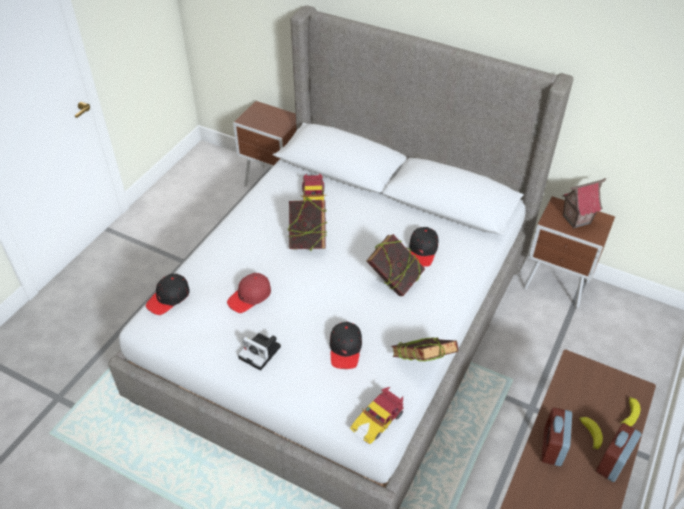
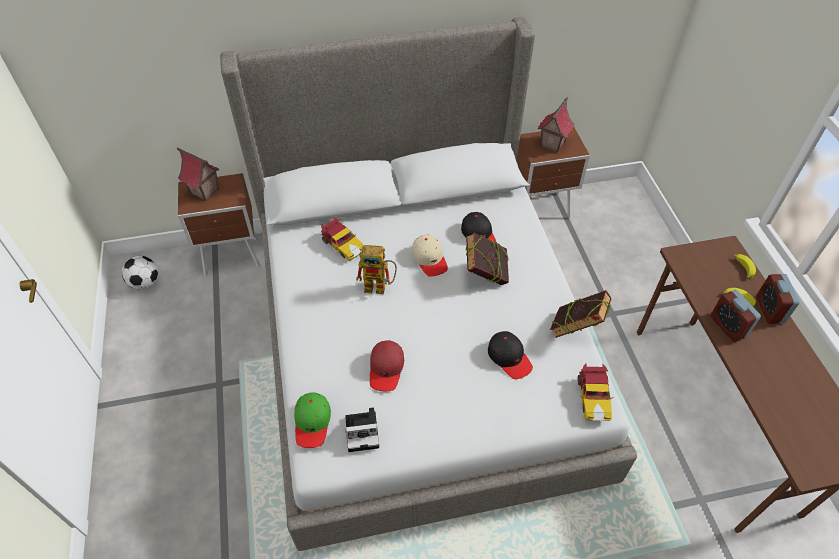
camera: 40 degrees left, 5 degrees up
(168, 298) = (312, 422): black cap -> green cap
(204, 169) = (145, 283): none -> football
(261, 353) = (448, 411): camera -> camera (364, 431)
(265, 115) = (204, 191): none -> toy house
(308, 241) = (380, 286): book -> toy robot
(365, 245) = (429, 259): none -> beige cap

